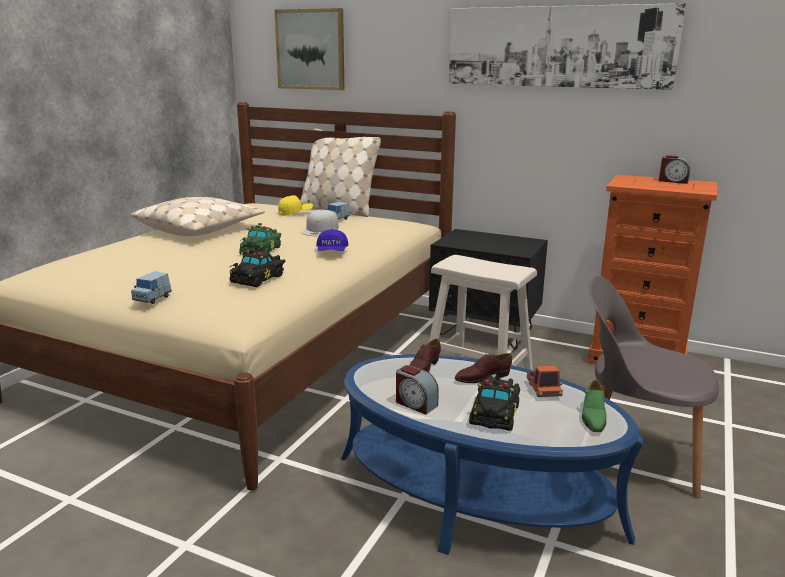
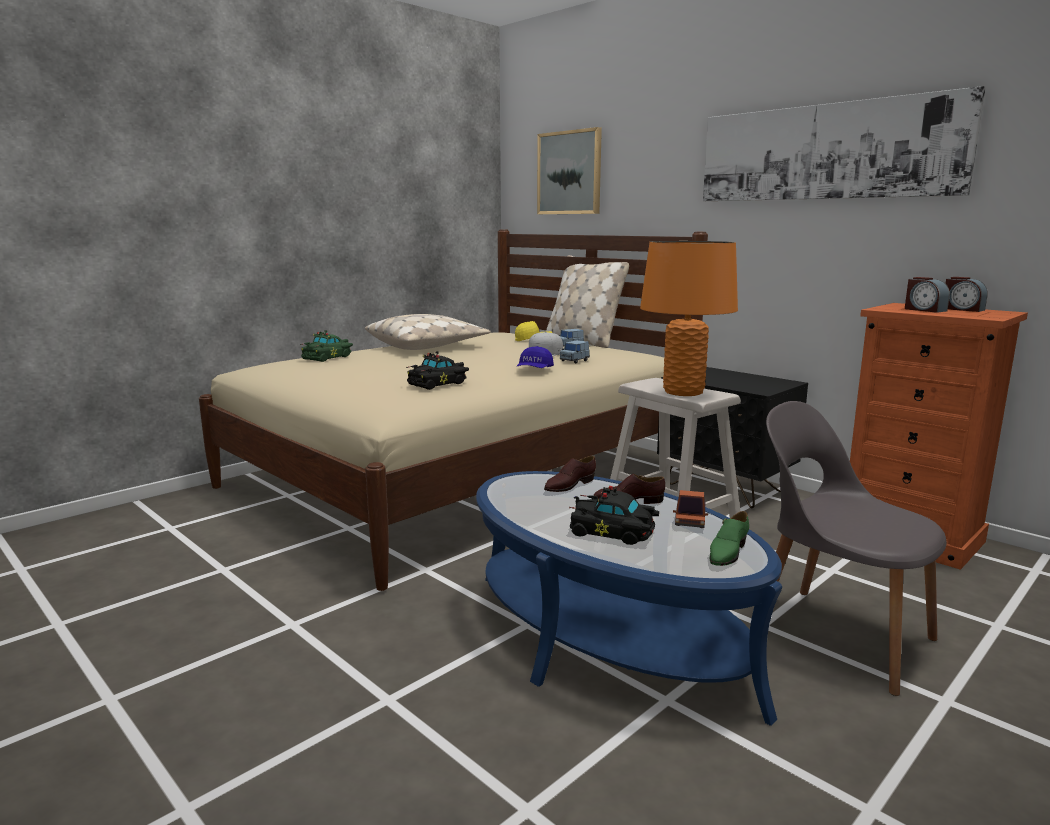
camera: 20 degrees right, 5 degrees down
(152, 298) = (328, 390): blue toy car -> blue toy car (574, 361)
(262, 250) = (466, 364): green toy car -> green toy car (328, 357)
(415, 404) = (533, 513): alarm clock -> alarm clock (924, 310)
(492, 270) = (683, 392): none -> orange table lamp
(496, 413) = (614, 533): black toy car -> black toy car turned 75 degrees clockwise

